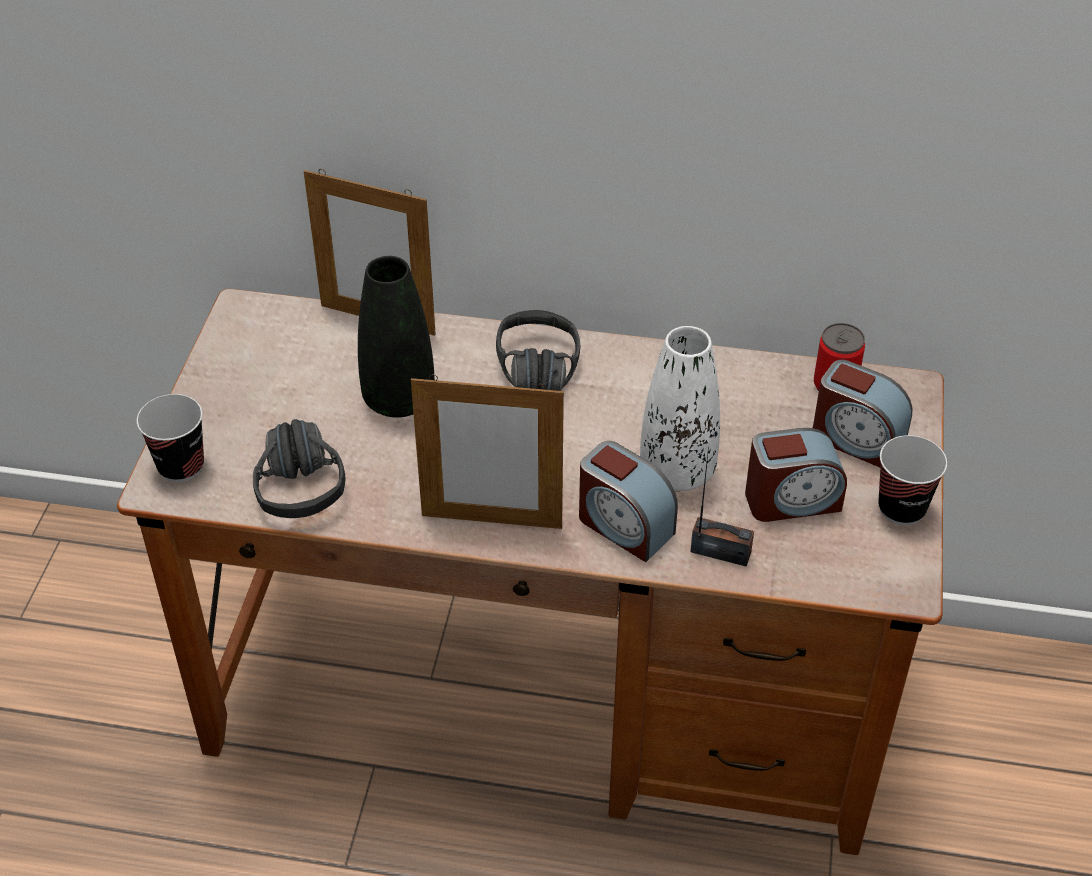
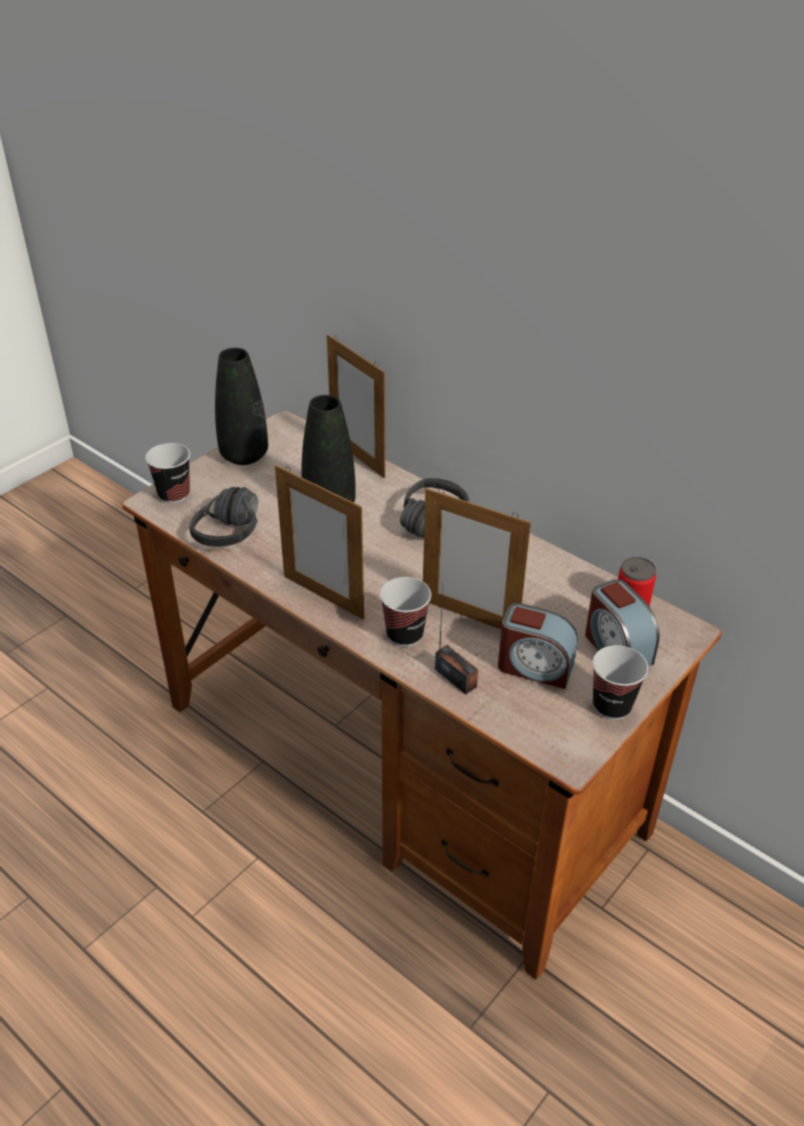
camera: 30 degrees right, 5 degrees down
(228, 374) = (244, 455): none -> black vase
(624, 526) = (404, 634): alarm clock -> cup
(677, 472) = (469, 617): white vase -> picture frame

